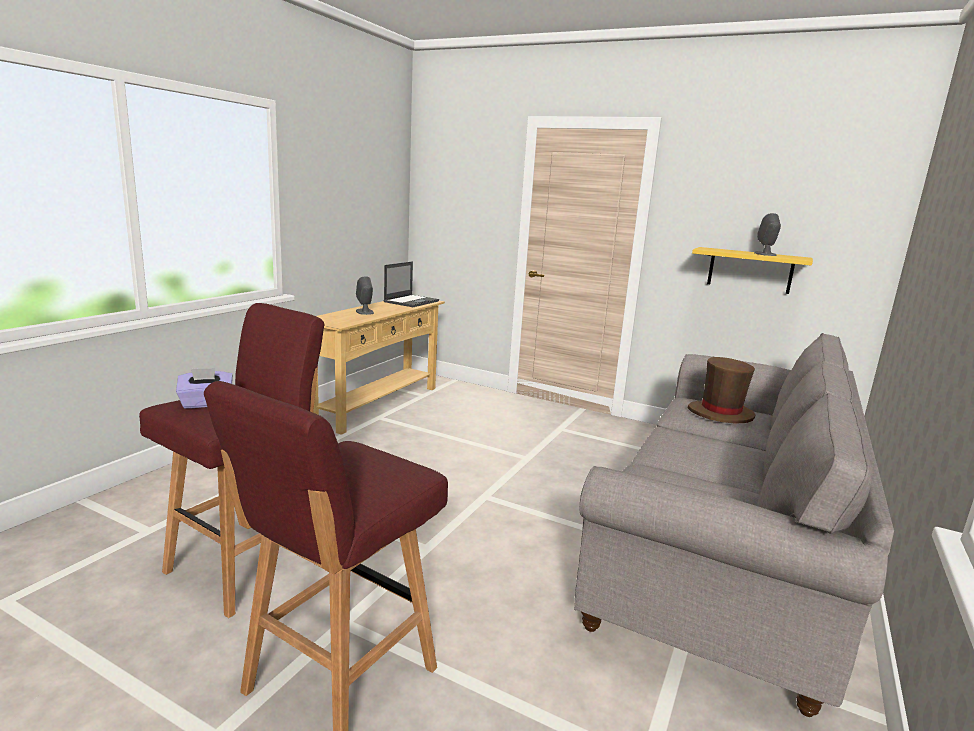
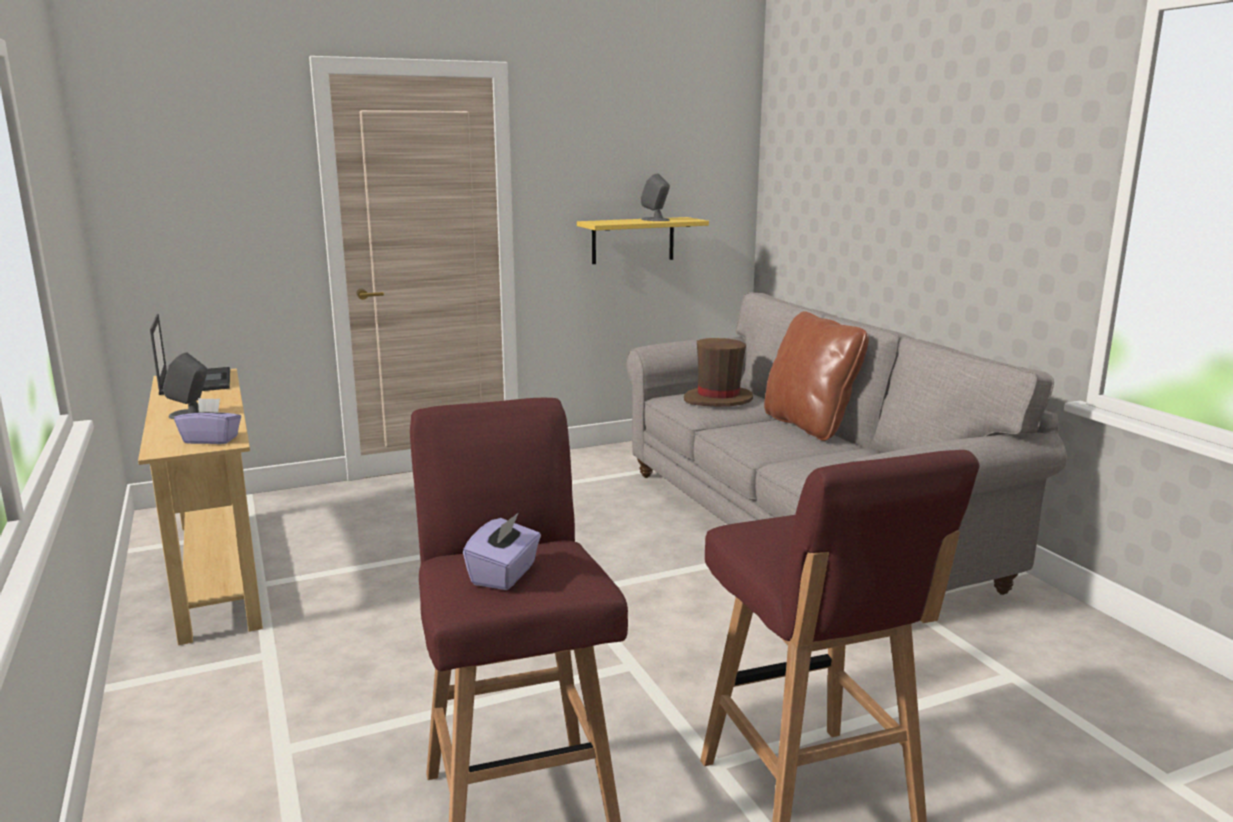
camera: 50 degrees left, 0 degrees up
(338, 321) = (211, 440): none -> purple tissue box
(754, 459) = (809, 425): none -> brown pillow

